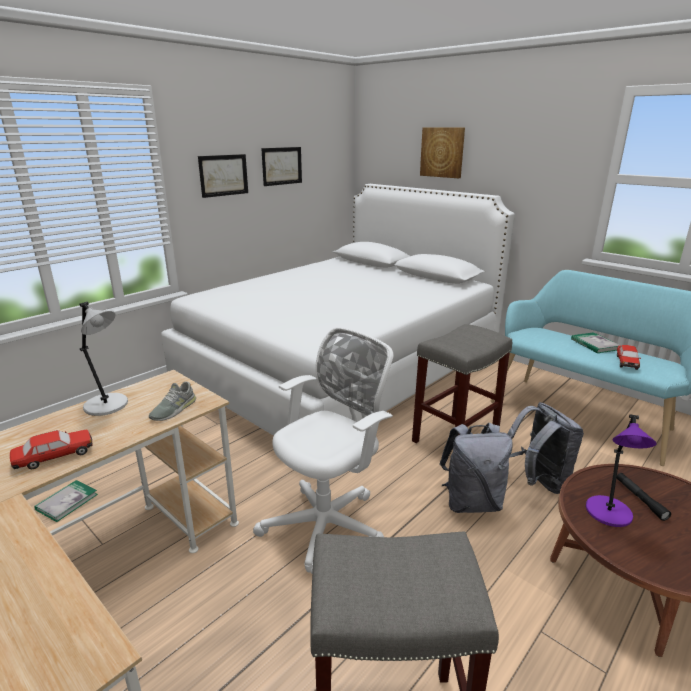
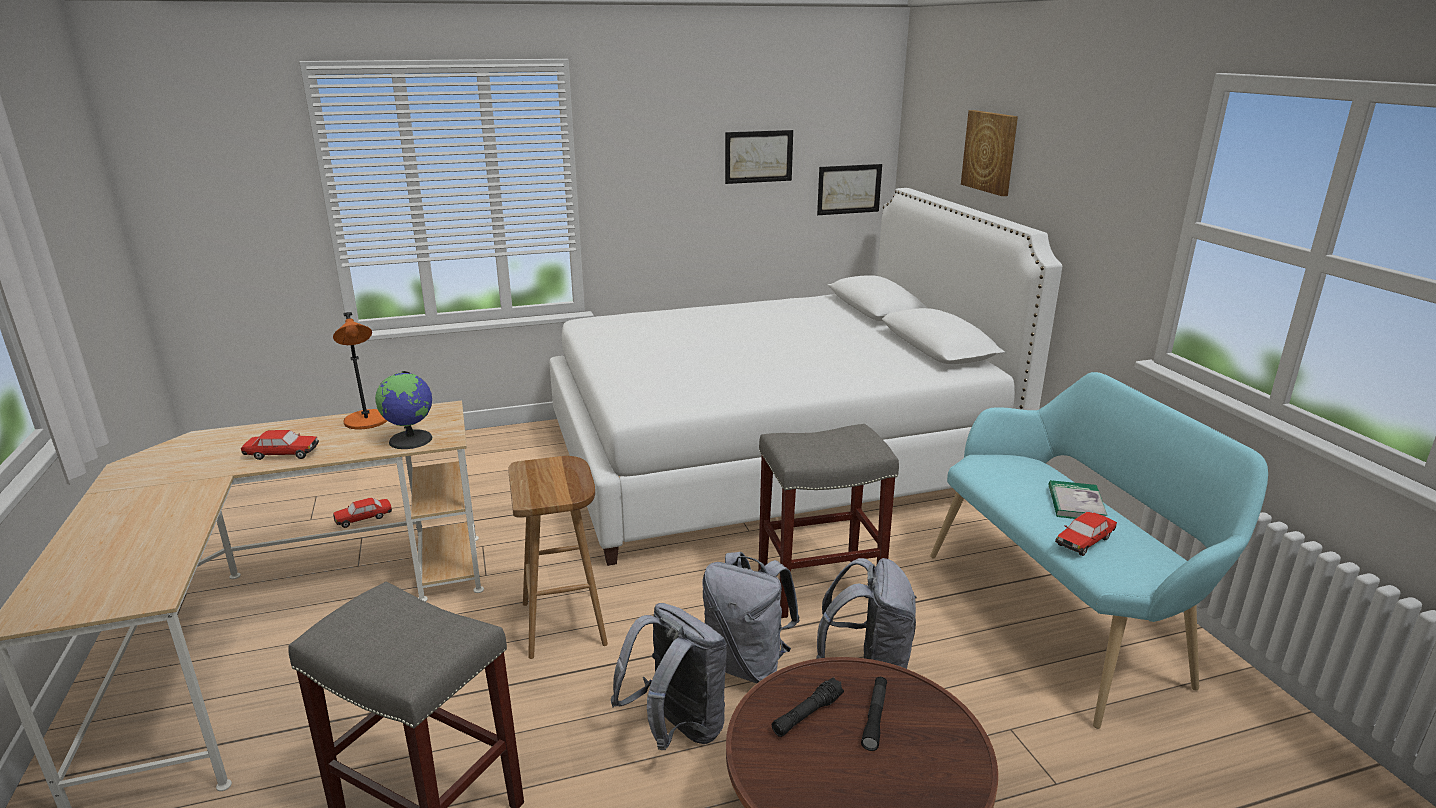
camera: 30 degrees right, 0 degrees up
(67, 502) = (364, 518): book -> toy car
(108, 406) = (367, 421): grey table lamp -> orange table lamp
(173, 409) = (411, 440): grey shoe -> globe
(223, 175) = (662, 168): picture -> picture (849, 189)
(328, 523) = (565, 624): white office chair -> brown stool
(480, 564) = (677, 729): none -> grey backpack
(609, 514) = (807, 715): purple table lamp -> black flashlight

